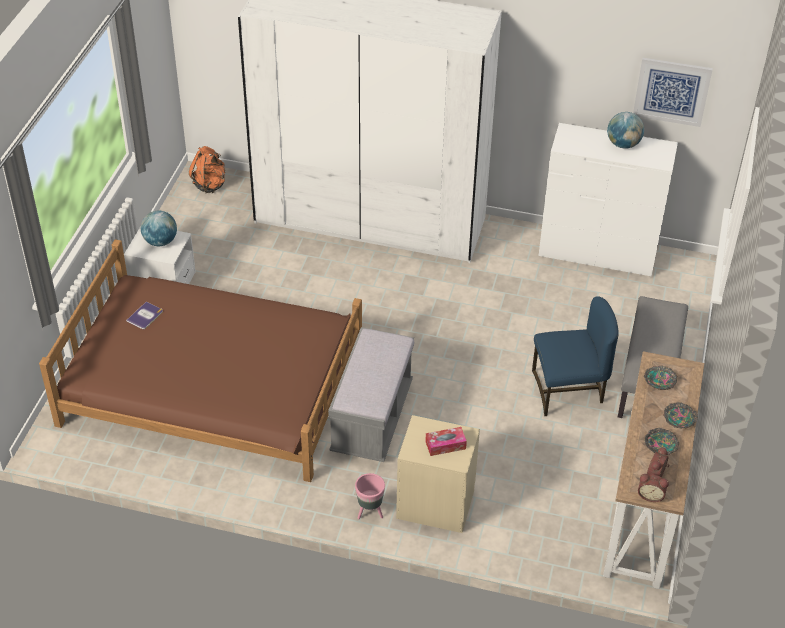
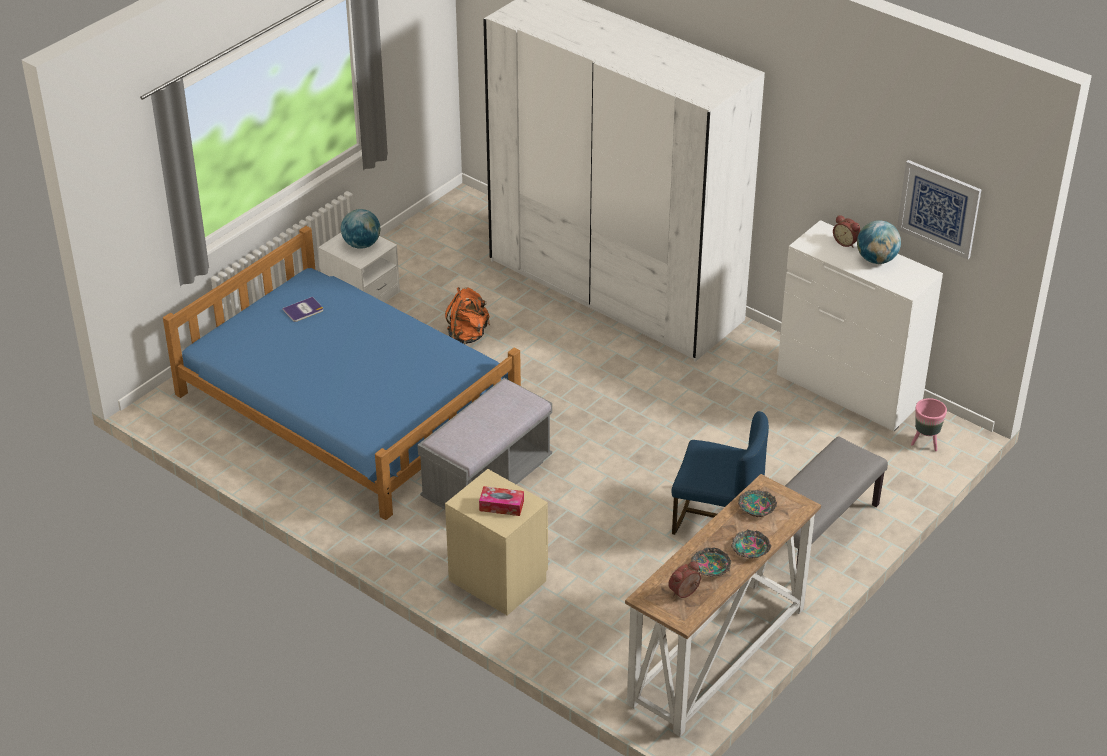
camera: 25 degrees right, 5 degrees down
(210, 185) = (469, 212): orange backpack -> orange backpack (467, 336)
(214, 386) = (348, 404): brown bed -> blue bed
(370, 512) = (426, 566): pink planter -> pink planter (925, 443)
(650, 495) = (664, 608): alarm clock -> alarm clock (846, 242)

